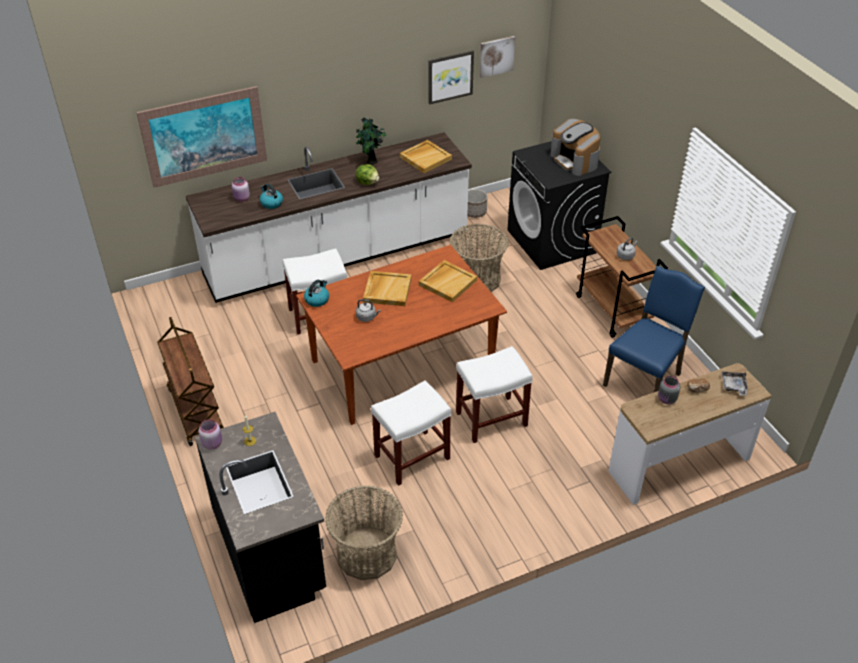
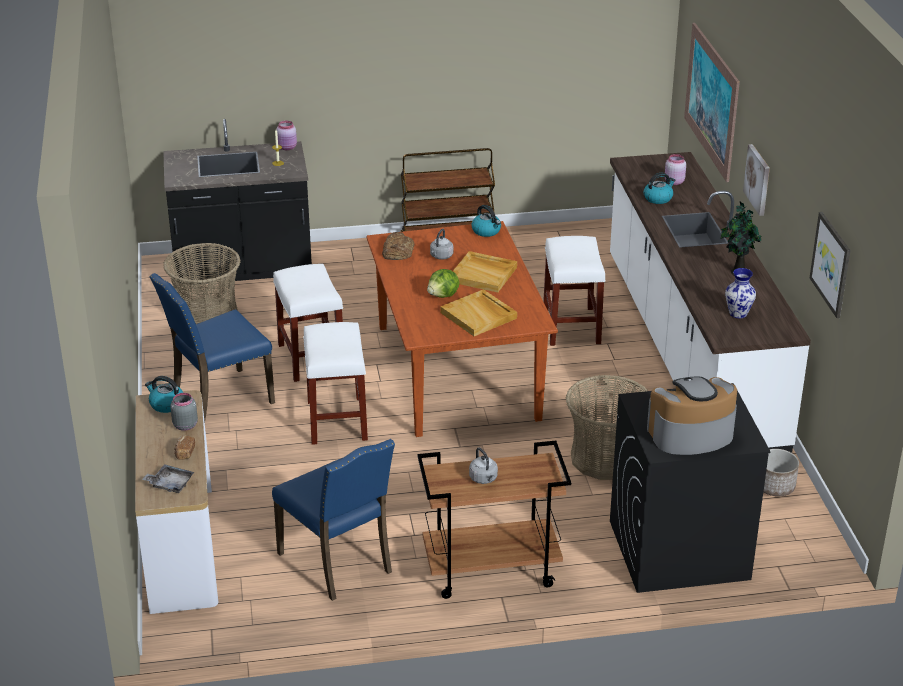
camera: 105 degrees right, 10 degrees down
(365, 344) = (397, 251): none -> bread
(368, 182) = (687, 263): lettuce -> lettuce (443, 295)
(425, 158) = (738, 313): beige tray -> vase
(493, 501) = (219, 399): none -> blue chair
(496, 56) = (865, 291): picture -> picture (758, 179)
(649, 418) = (166, 404): none -> kettle

